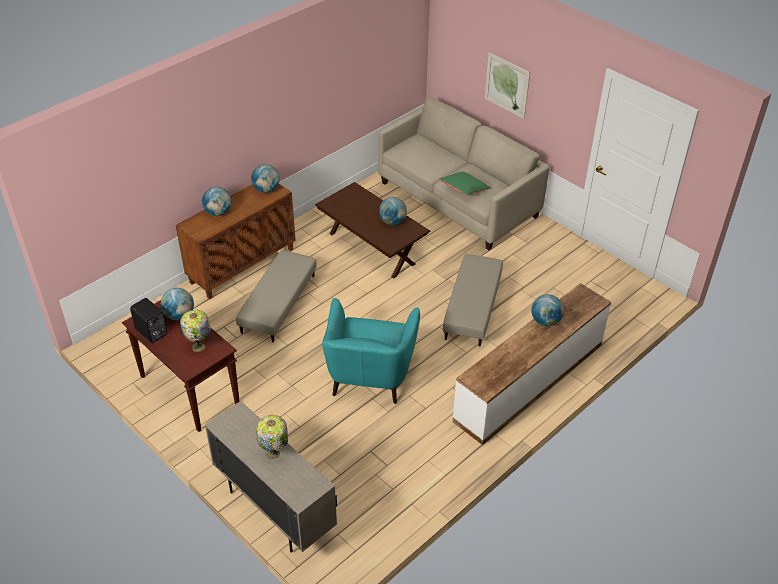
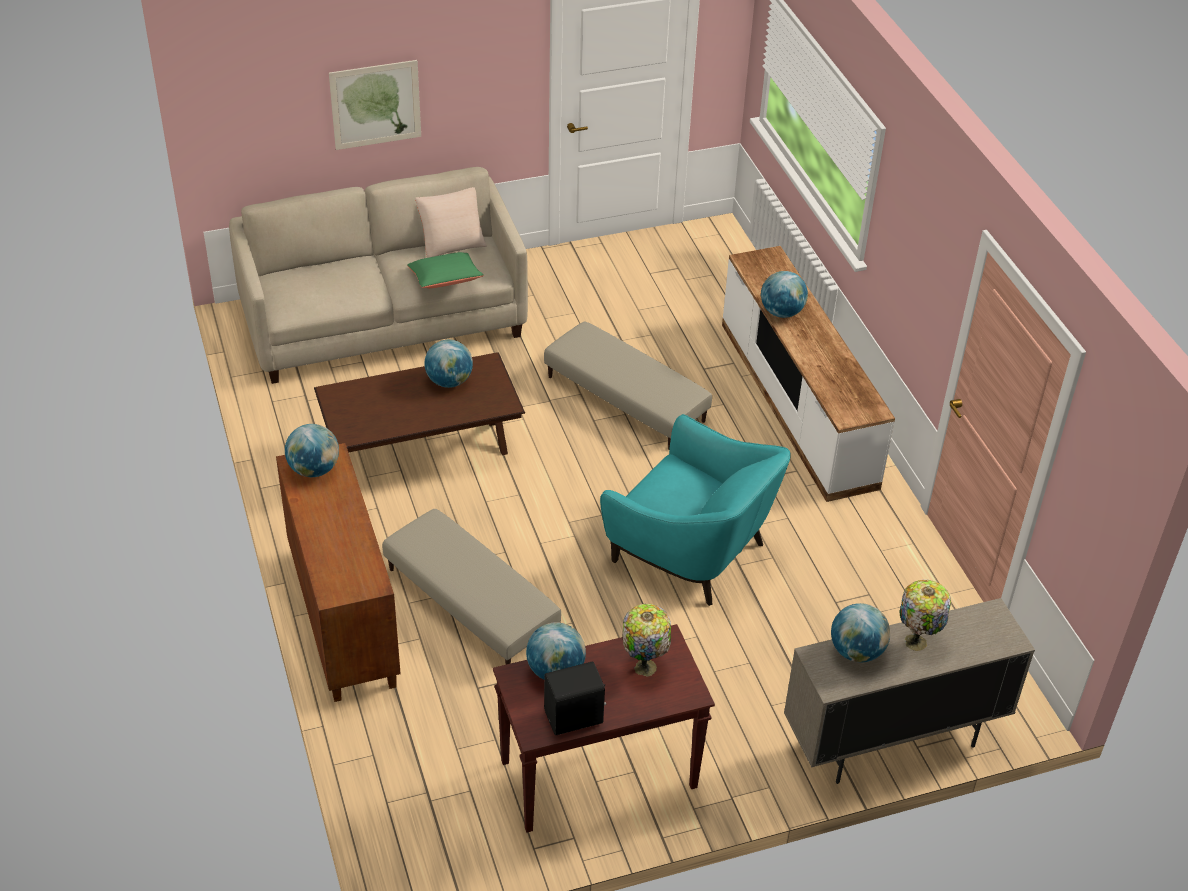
camera: 65 degrees left, 0 degrees up
(218, 212) = (329, 546): globe -> globe (856, 651)
(498, 181) = (452, 242): none -> beige pillow

